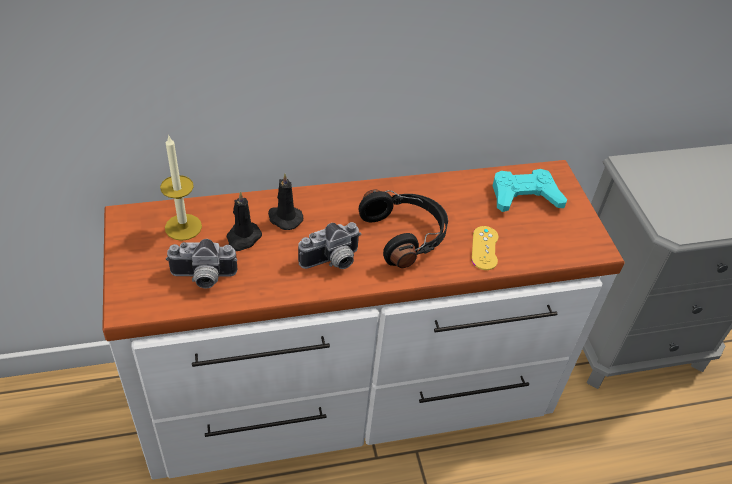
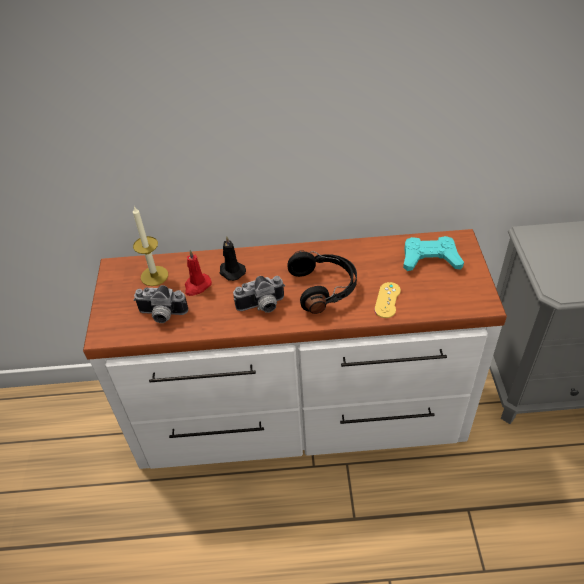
camera: 15 degrees right, 0 degrees up
(243, 238) = (197, 286): black candle -> red candle

